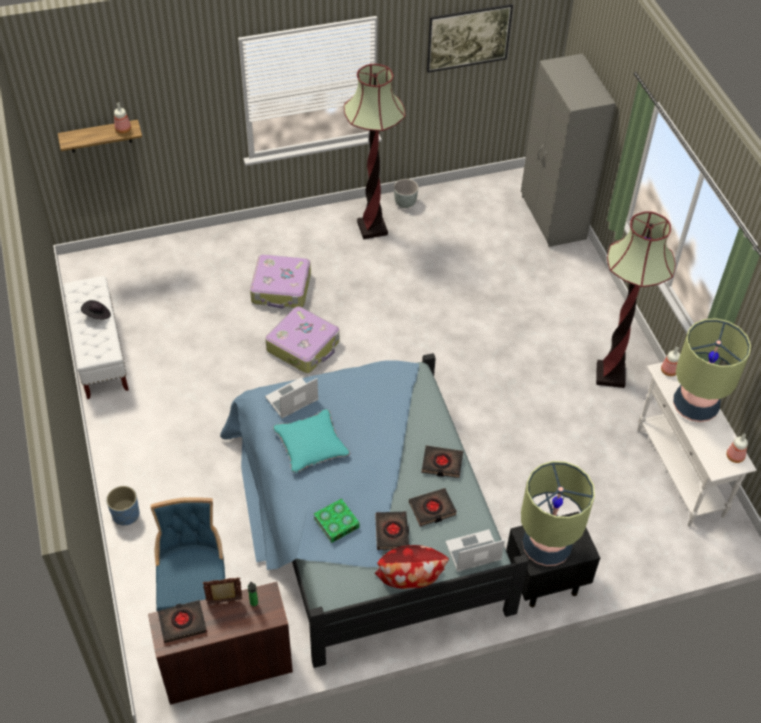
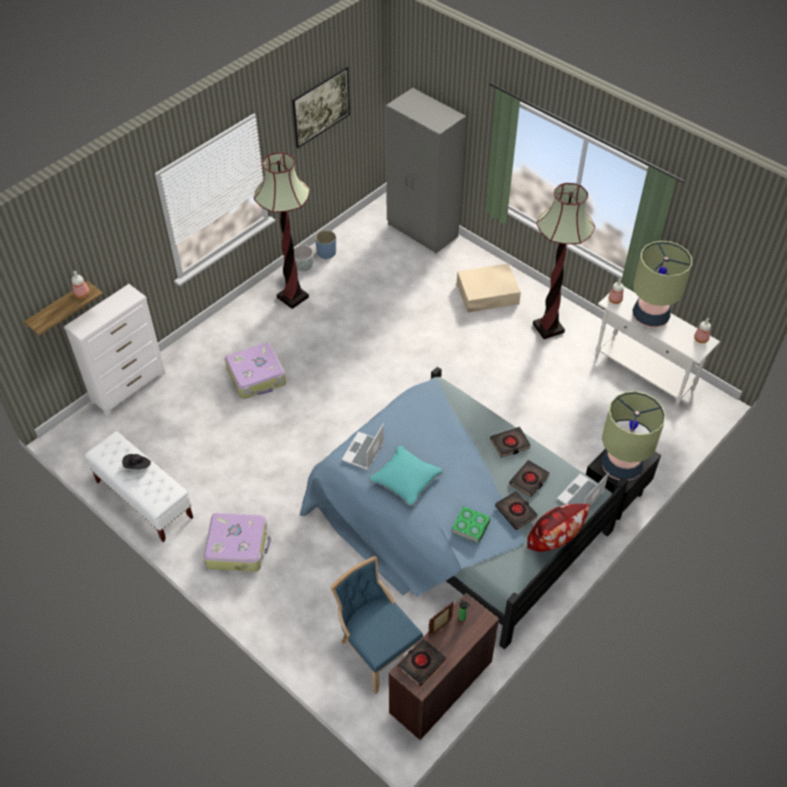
camera: 30 degrees left, 0 degrees up
(126, 514) = (269, 616): blue planter -> blue planter (326, 252)
(163, 246) = (129, 387): none -> white dresser
(304, 346) = (310, 413): suitcase -> suitcase (238, 547)
(573, 311) = (488, 293): none -> beige storage box

